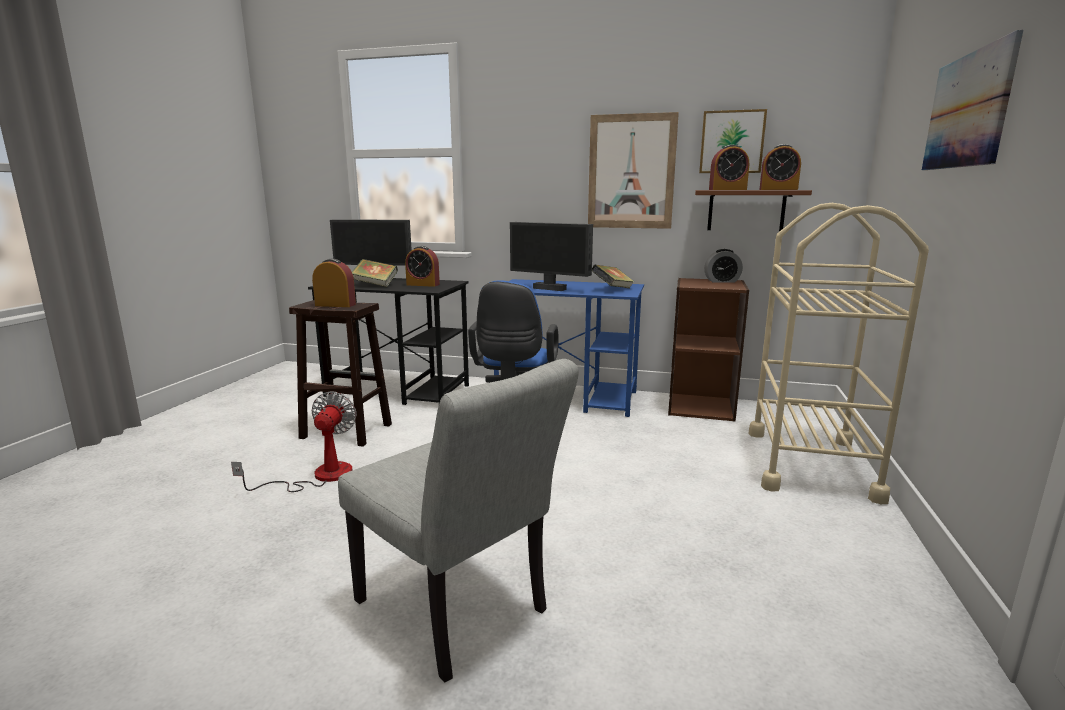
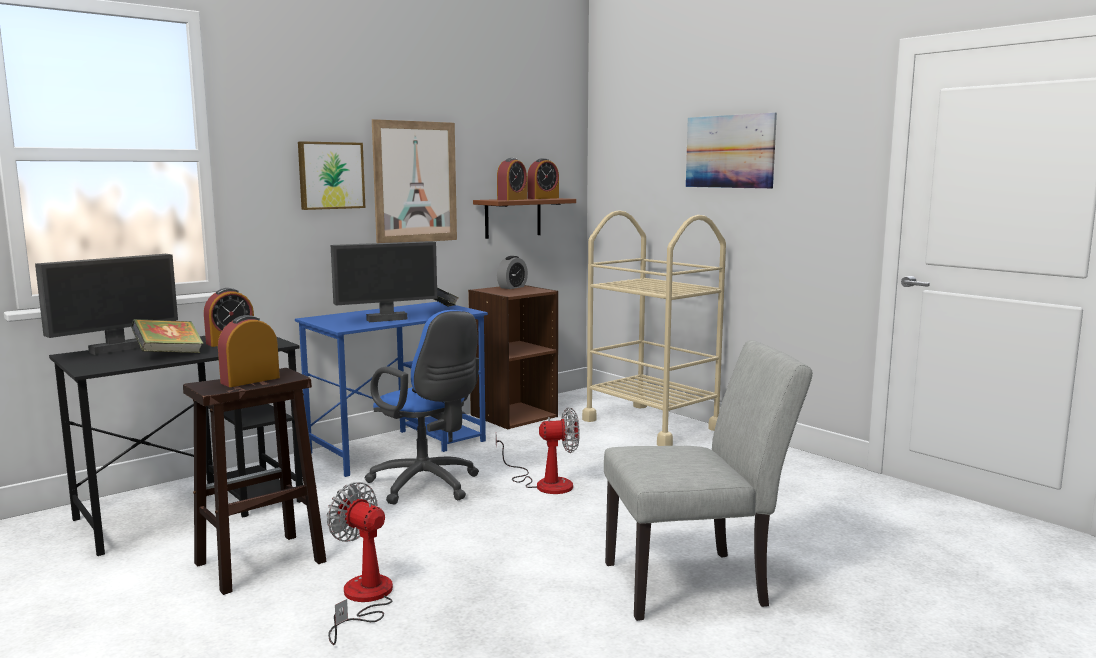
camera: 55 degrees left, 5 degrees down
(584, 465) = (544, 483): none -> fan
(731, 142) = (497, 154): picture -> picture (330, 175)

